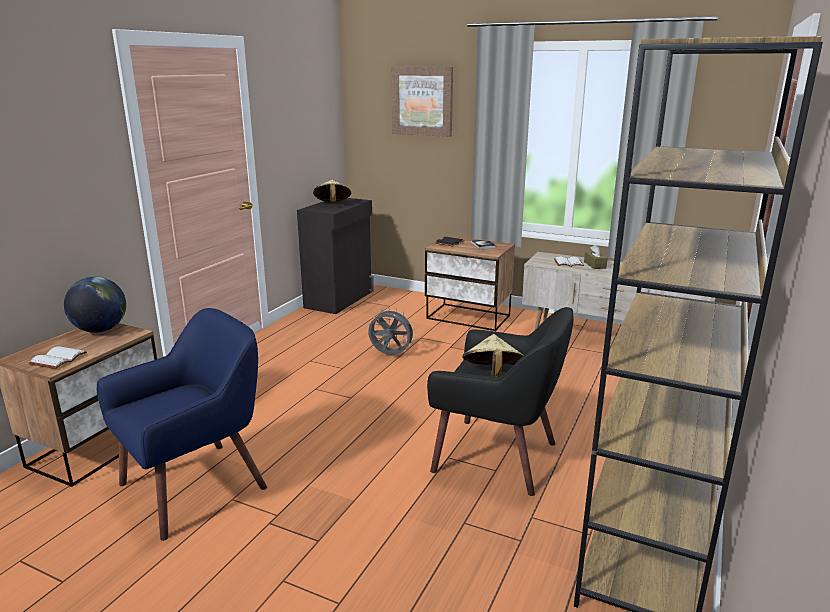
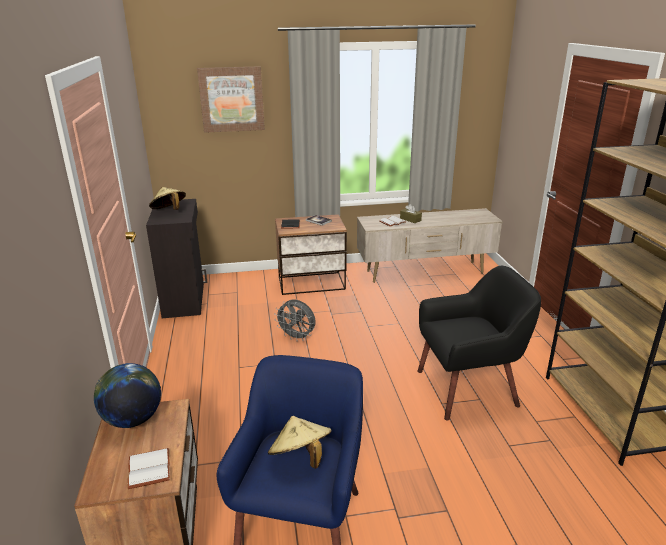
camera: 35 degrees left, 5 degrees up
(390, 355) = (297, 337): grey fan -> grey fan turned 135 degrees counterclockwise
(492, 375) = (467, 331): beige hat -> beige hat (300, 457)

